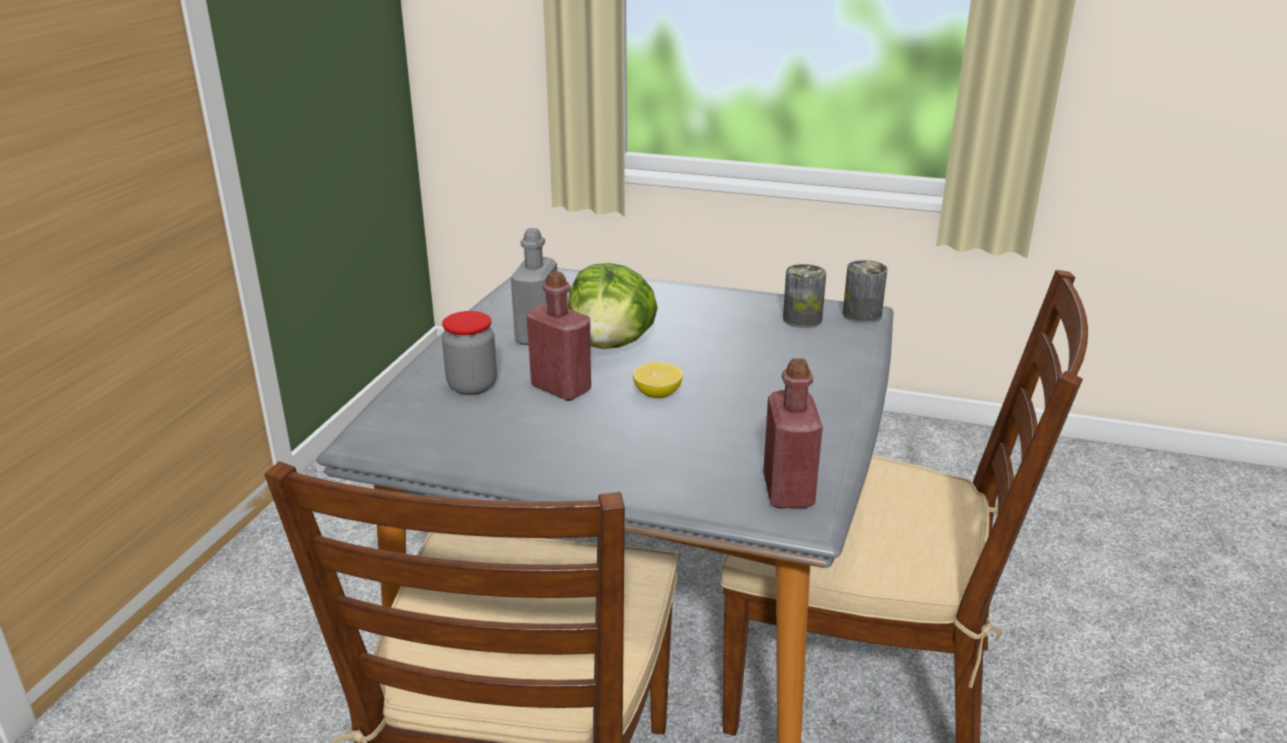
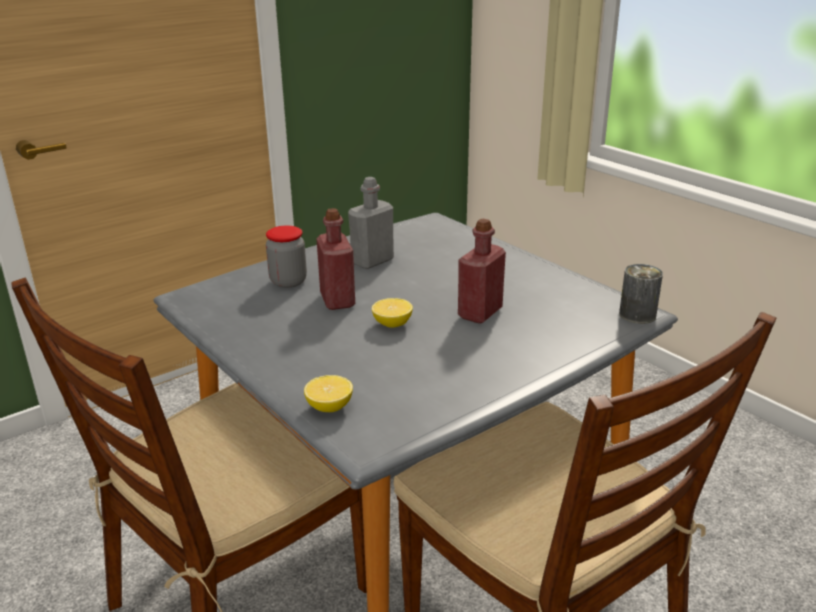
camera: 35 degrees right, 0 degrees up
(611, 344) = (411, 281): lettuce -> none
(718, 498) = (329, 407): none -> lemon
(788, 491) = (382, 422): red bottle -> red bottle (480, 313)
(802, 319) = (580, 304): can -> none

